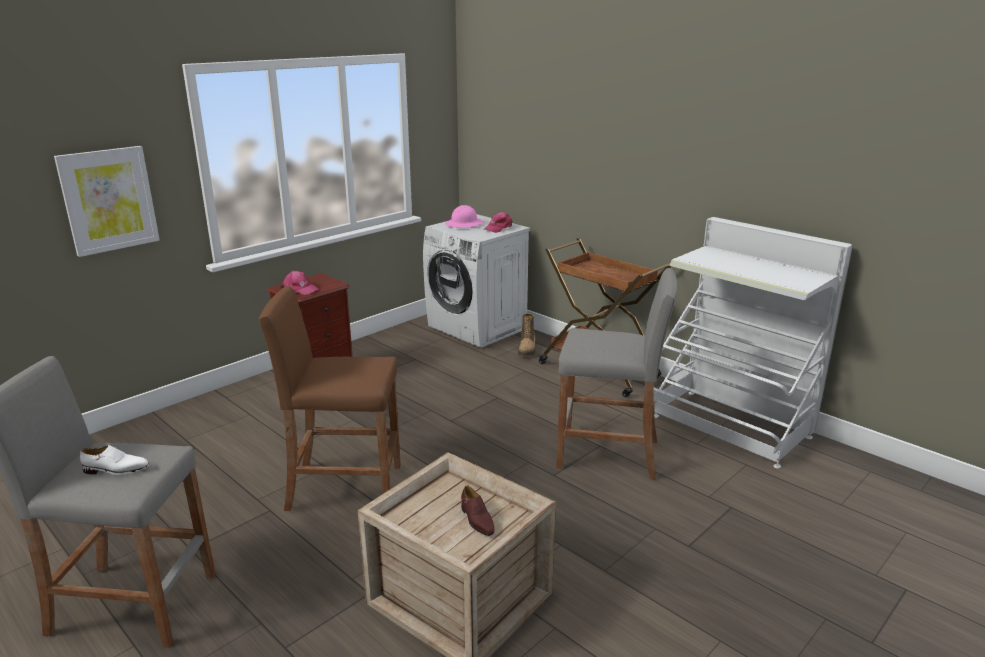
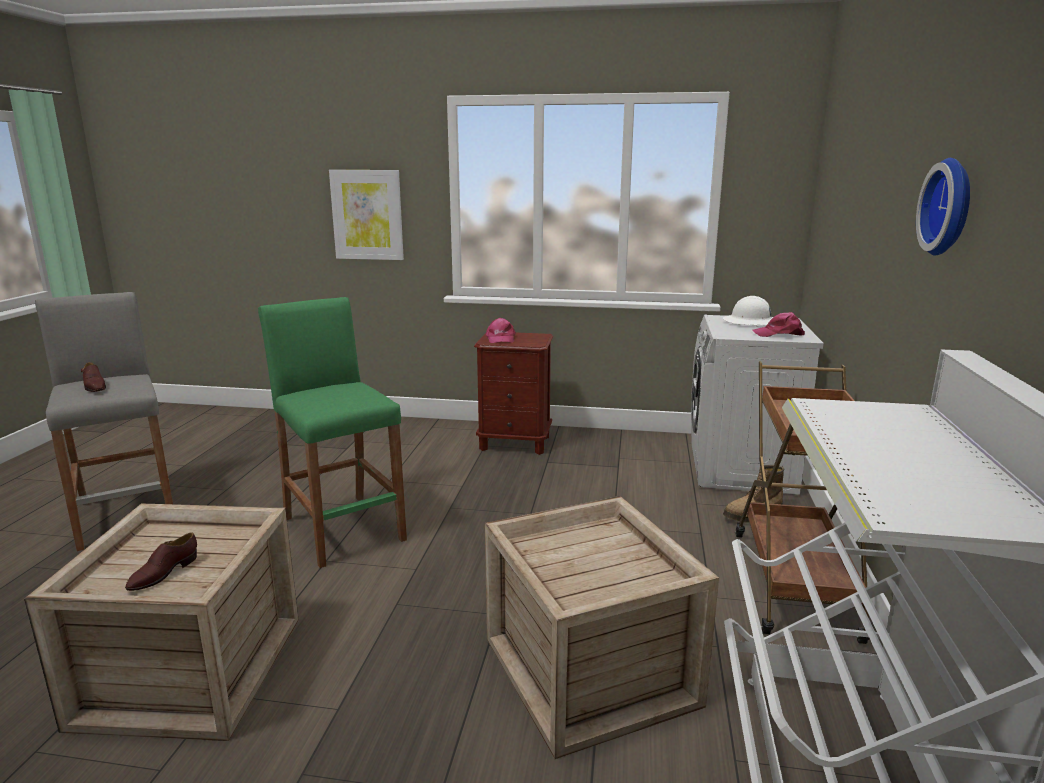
camera: 55 degrees right, 5 degrees down
(116, 469) = (94, 387): white shoe -> brown shoe
(344, 487) = (343, 528): brown stool -> green stool
(464, 224) = (750, 322): pink hard hat -> white hard hat
(608, 454) = (589, 673): grey stool -> crate
(667, 147) = (951, 207): none -> wall clock

